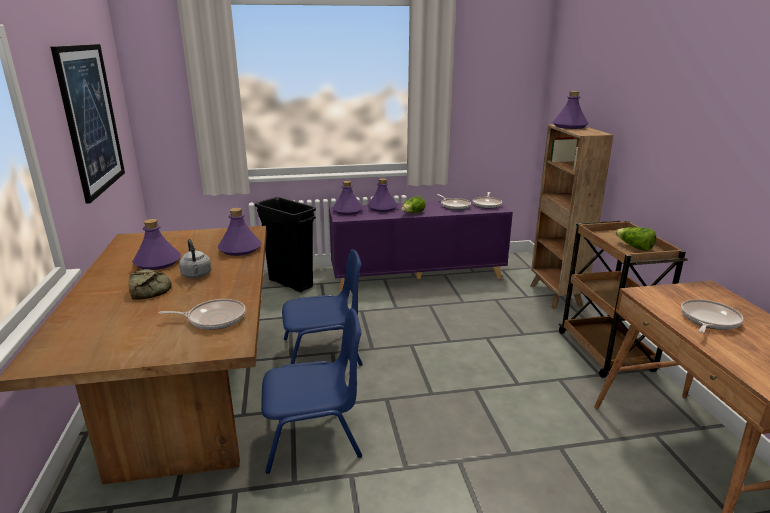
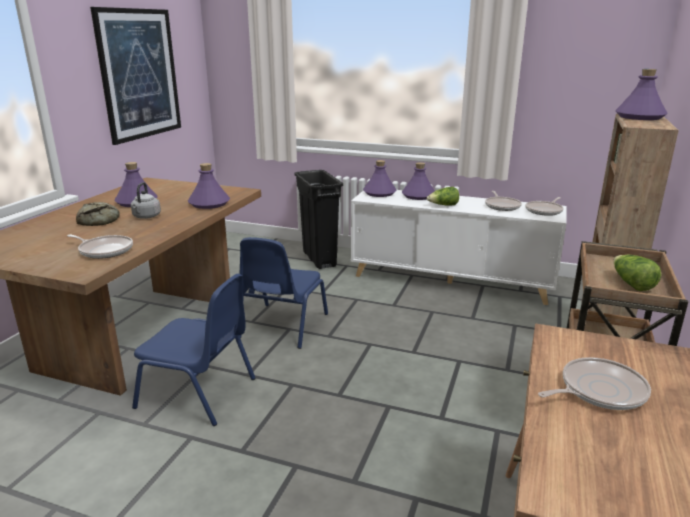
camera: 30 degrees right, 0 degrees up
(323, 352) = (282, 326): blue chair -> blue chair turned 90 degrees clockwise
(418, 276) = (451, 280): purple cabinet -> white cabinet

